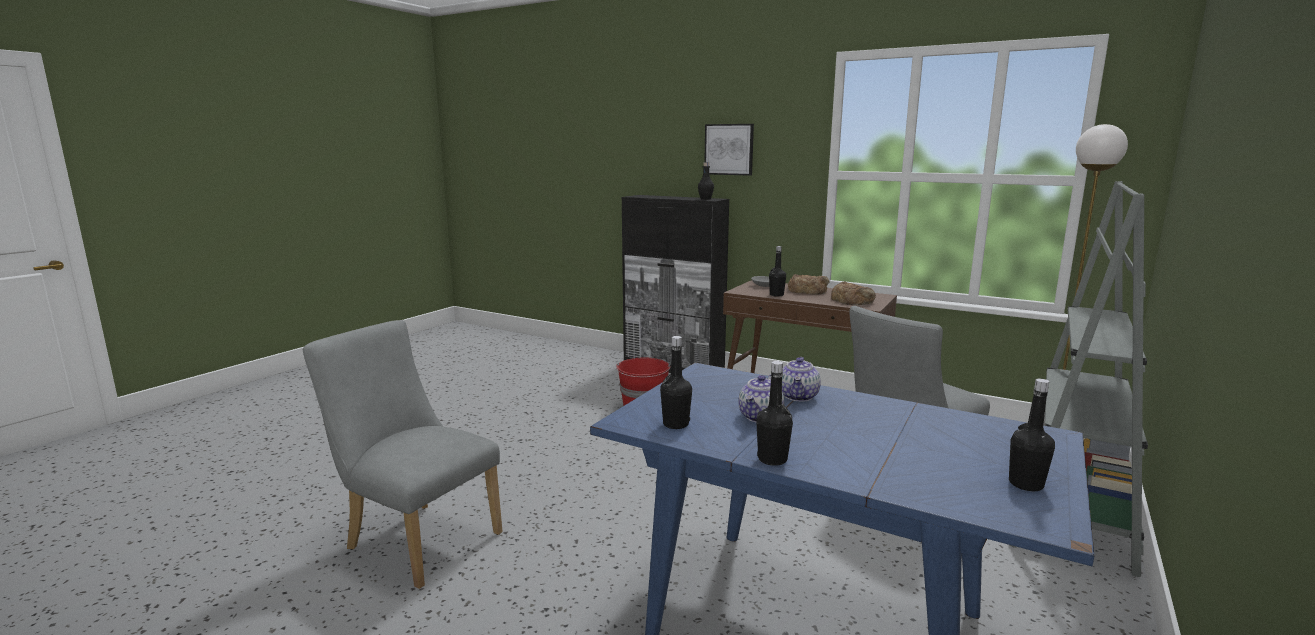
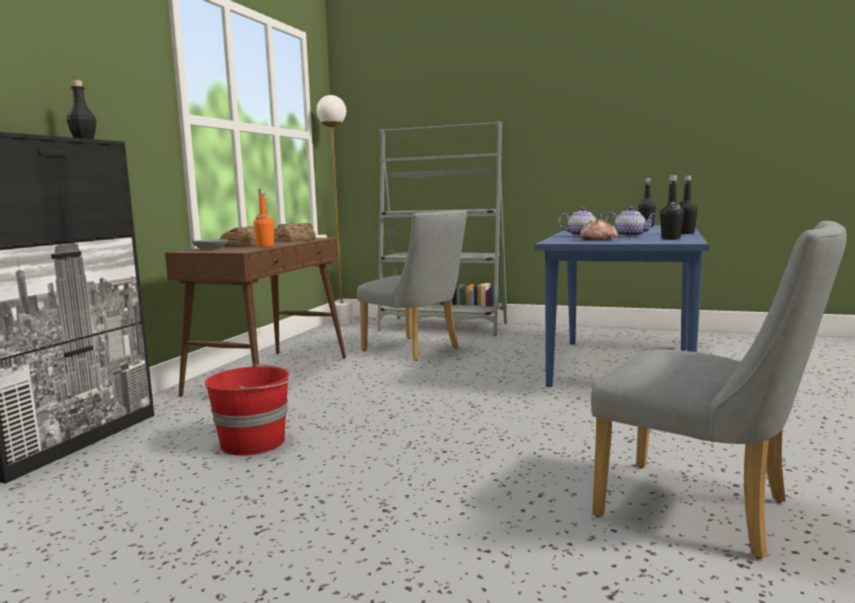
camera: 100 degrees left, 5 degrees down
(416, 539) = (707, 512): grey chair -> grey chair turned 75 degrees counterclockwise
(710, 390) = (598, 239): none -> bread
(729, 149) = (68, 67): picture -> none
(776, 295) = (265, 246): black bottle -> orange bottle

